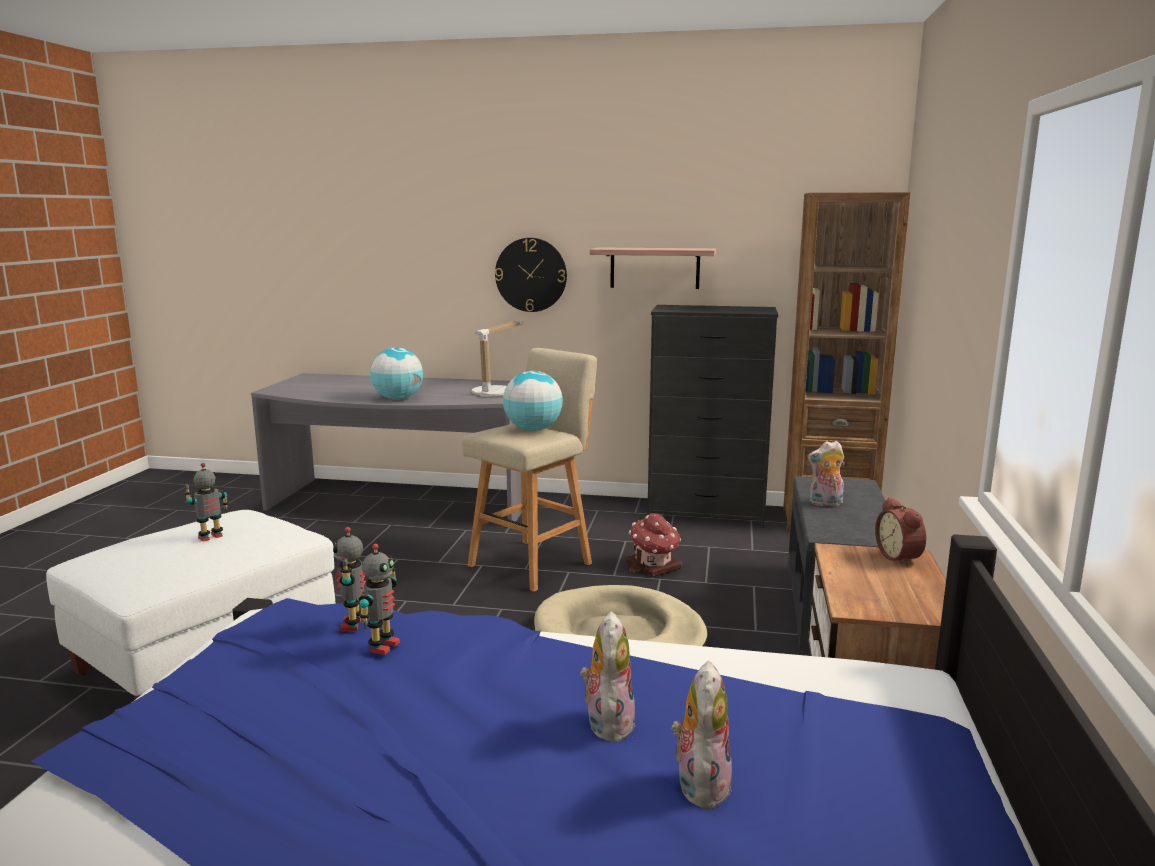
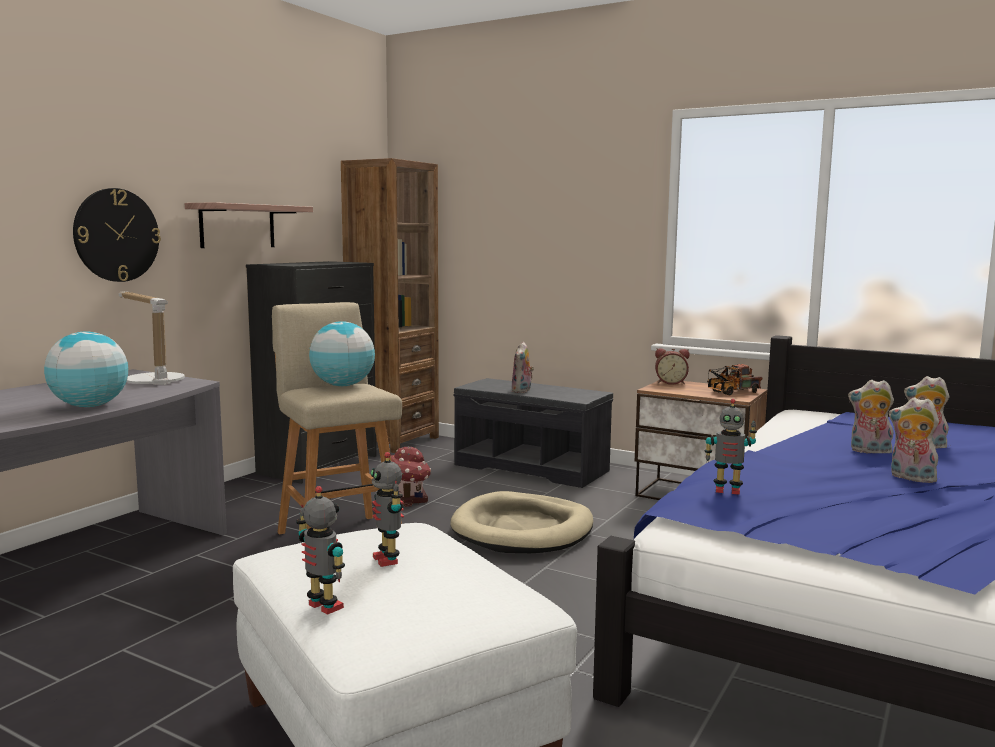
camera: 70 degrees left, 5 degrees down
(382, 646) = (769, 484): toy robot -> toy robot (323, 607)
(467, 752) = (910, 478): none -> plush toy
(889, 600) = (731, 392): none -> toy truck

